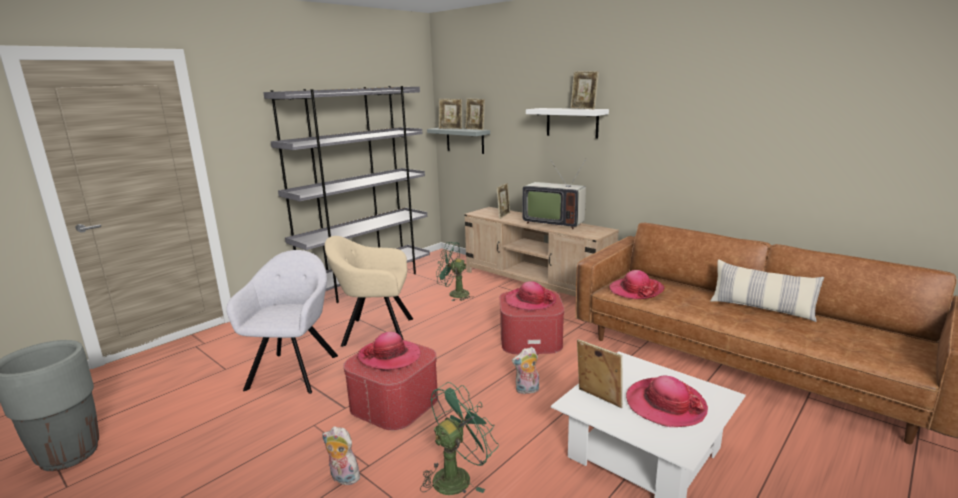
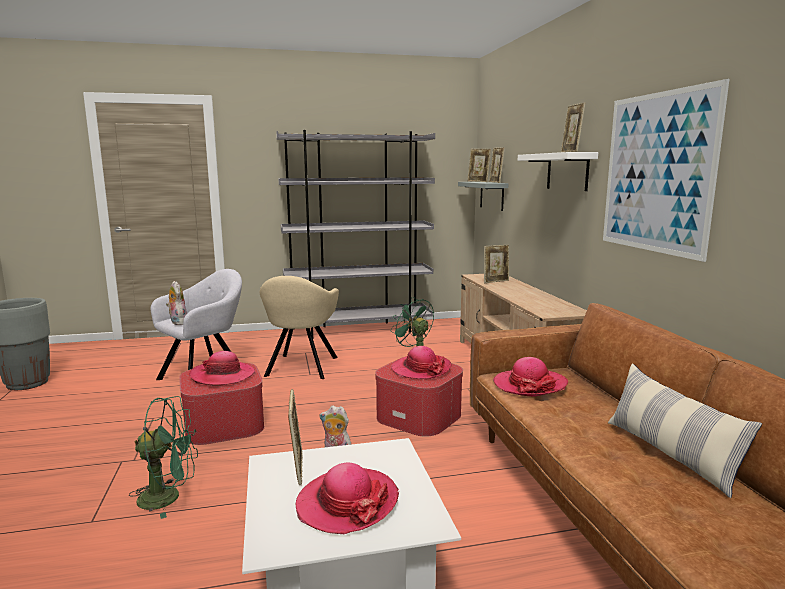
camera: 35 degrees right, 5 degrees down
(343, 478) = (106, 460): plush toy -> plush toy (177, 322)
(375, 331) = (301, 367): beige armchair -> beige armchair turned 120 degrees counterclockwise
(553, 223) = (533, 295): television -> none
(673, 126) = (656, 173): none -> picture

